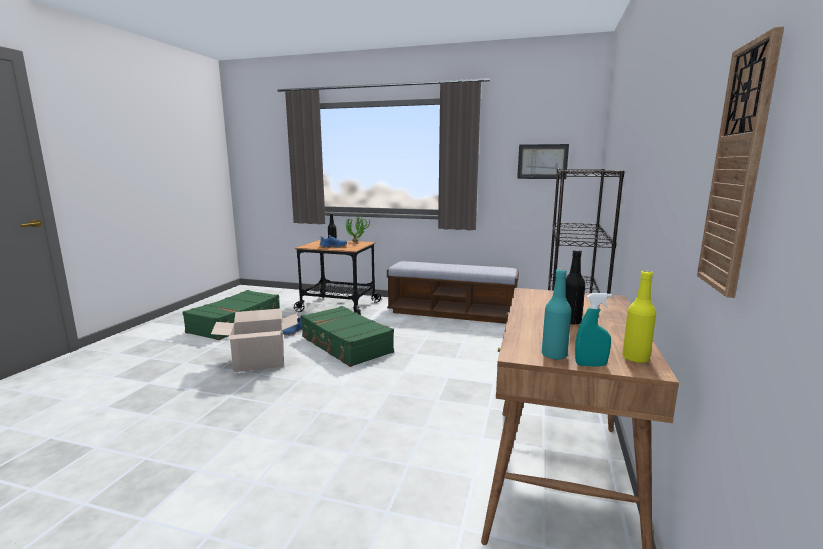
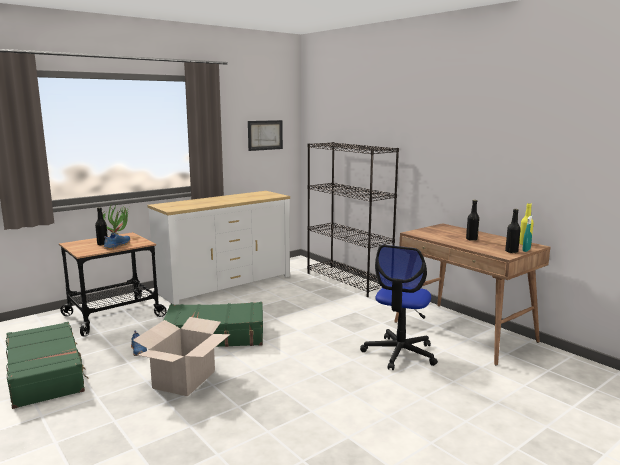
camera: 55 degrees left, 0 degrees up
(420, 444) = (399, 353): none -> office chair
(452, 313) = (225, 284): bench -> white dresser
(554, 355) = (511, 252): turquoise bottle -> black bottle
(737, 171) = (573, 160): wall clock -> none

